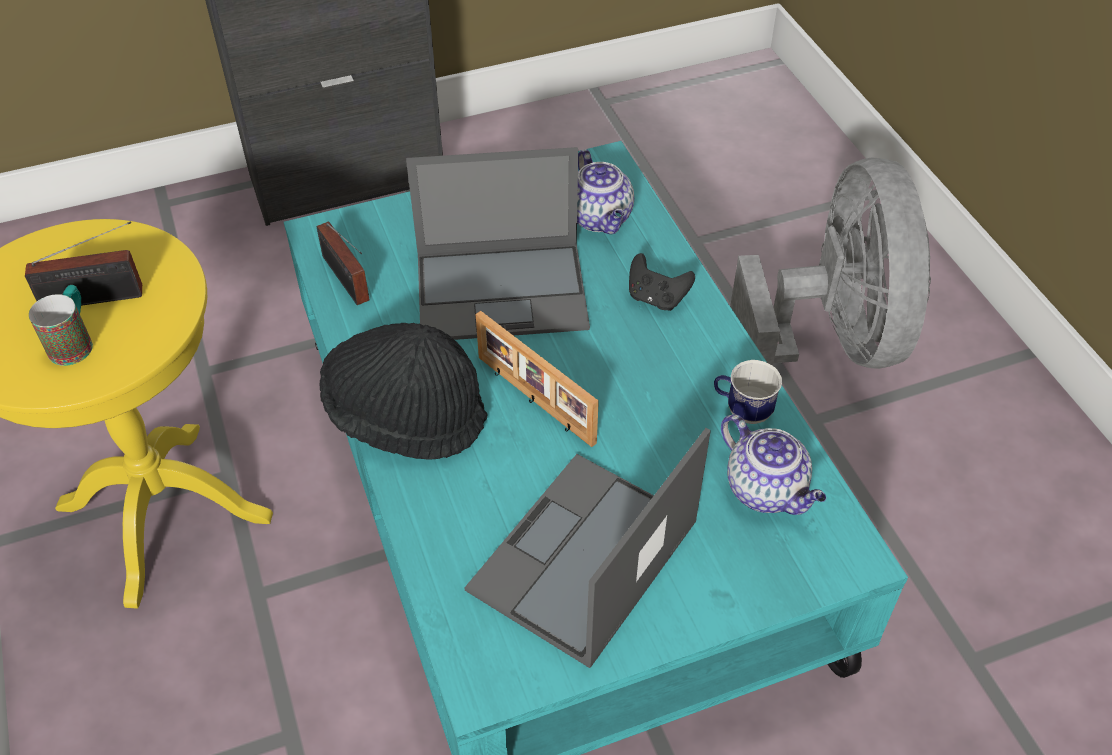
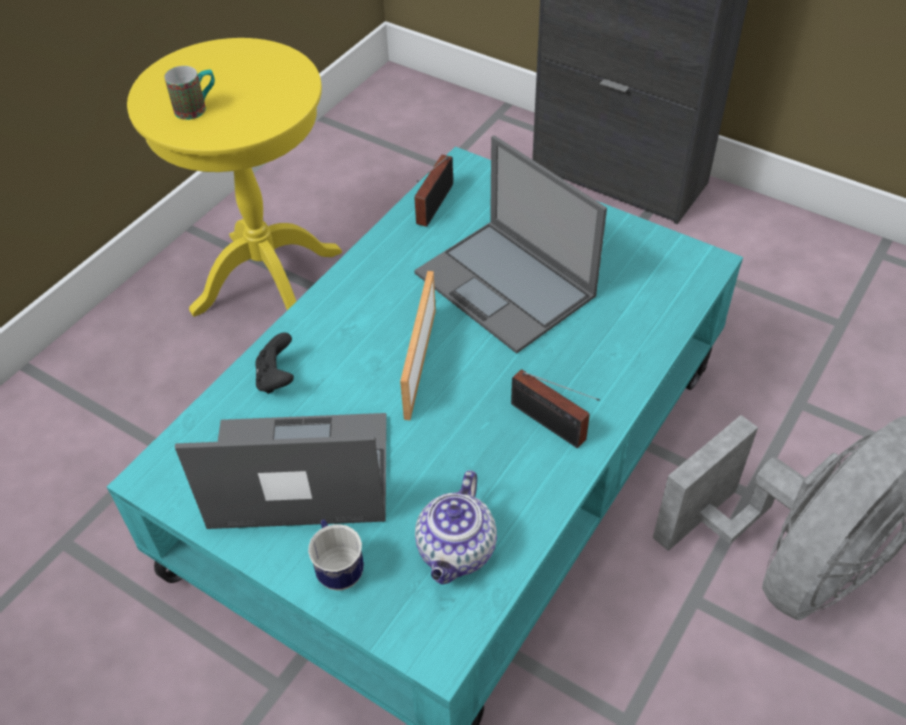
camera: 55 degrees right, 0 degrees up
(98, 298) = (239, 95): radio -> radio (551, 425)
(405, 416) = (343, 306): black hat -> none
(600, 219) = (640, 294): teapot -> none
(656, 298) = (591, 374): black game controller -> black game controller (277, 378)
(742, 410) = (525, 492): mug -> mug (338, 568)

